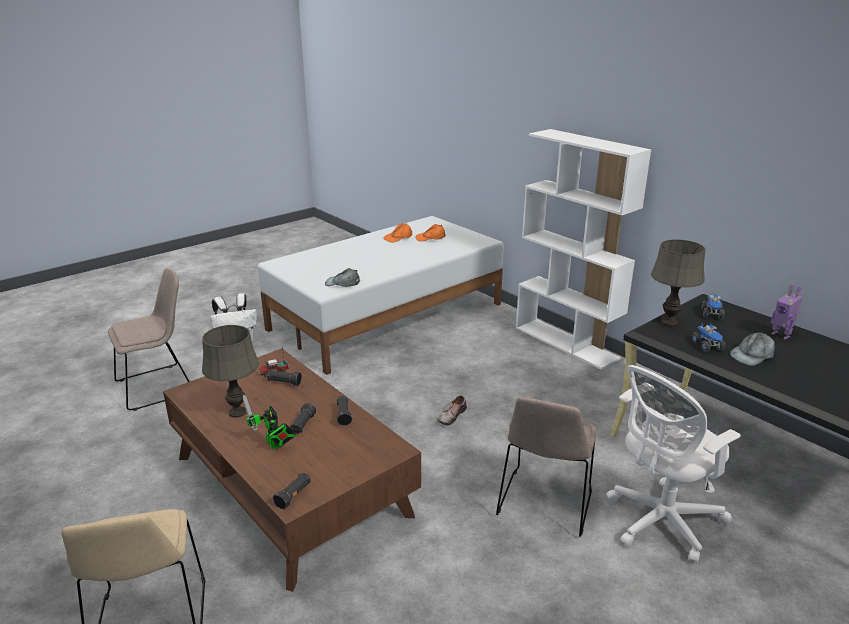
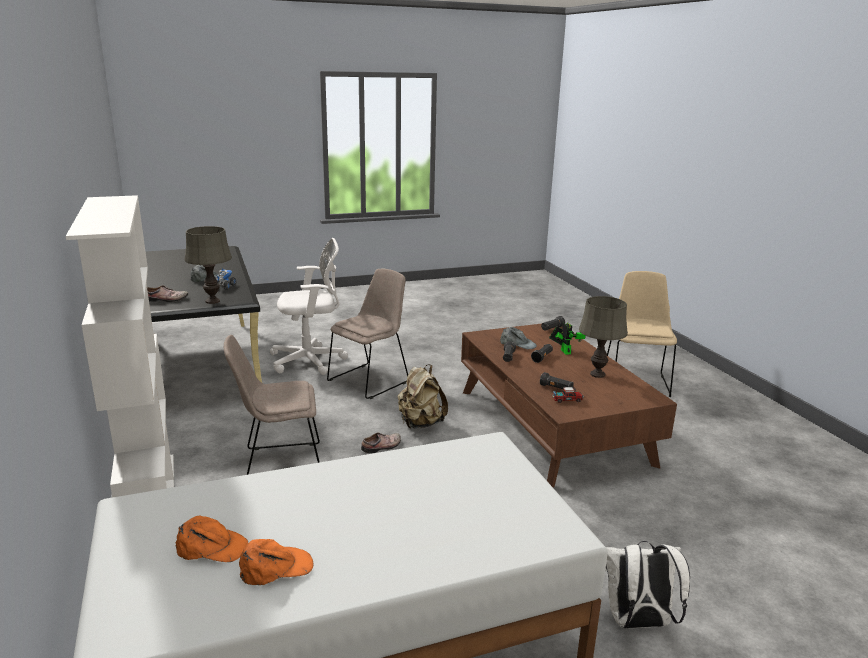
camera: 160 degrees left, 5 degrees down
(158, 386) = (736, 568): beige chair -> beige chair (279, 466)
(342, 283) = (461, 455): grey cap -> grey cap (518, 344)
(435, 450) = (420, 423): none -> beige backpack
(712, 314) = (166, 300): toy truck -> shoe
(781, 335) = (157, 283): toy robot -> none

